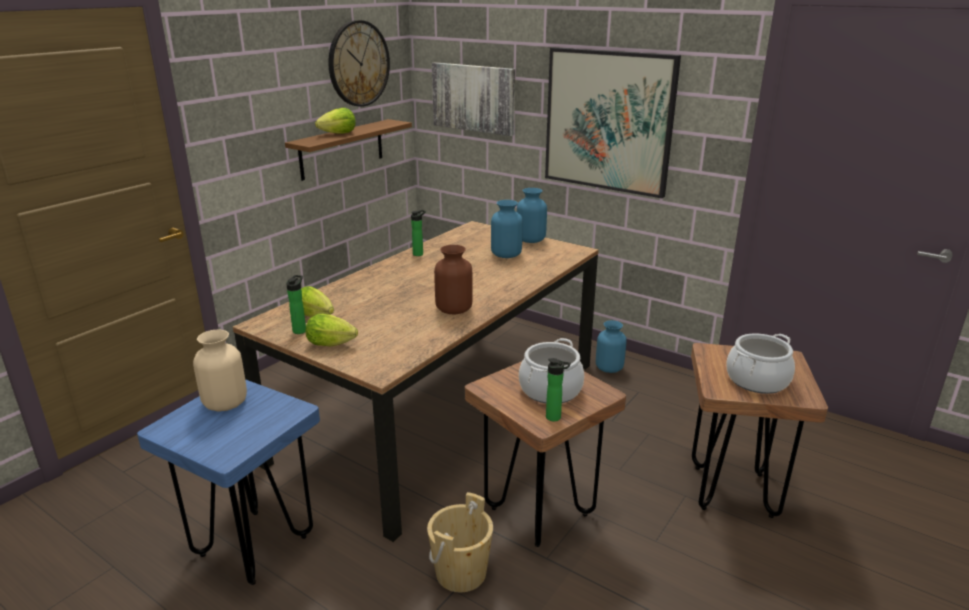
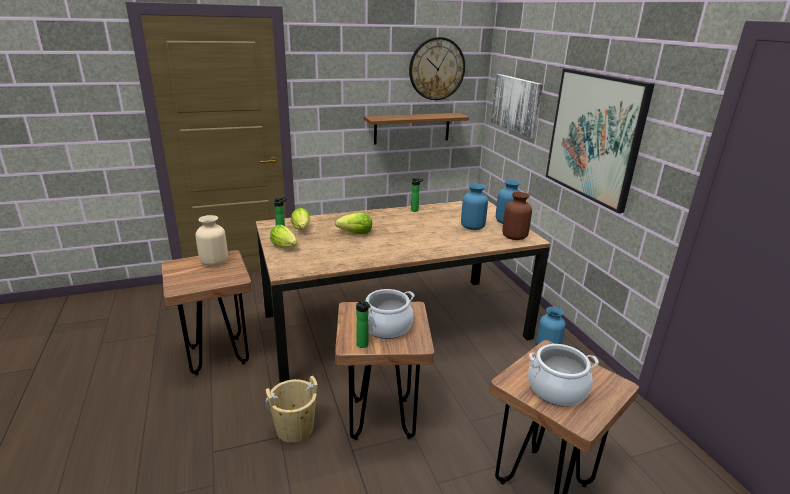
camera: 35 degrees right, 0 degrees up
(253, 546) = (217, 355): blue stool -> brown stool
(338, 134) = (405, 116): lettuce -> lettuce (356, 233)
(454, 309) = (382, 250): brown vase -> brown vase (514, 237)

